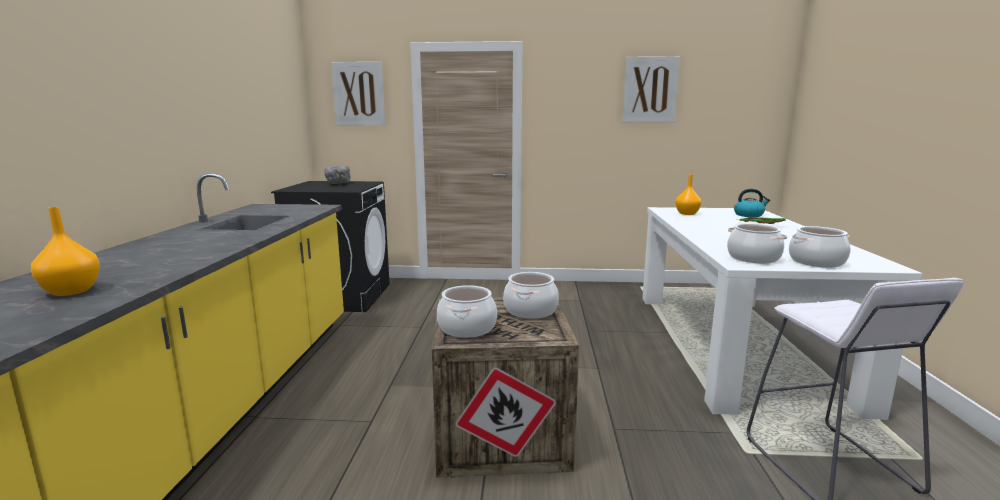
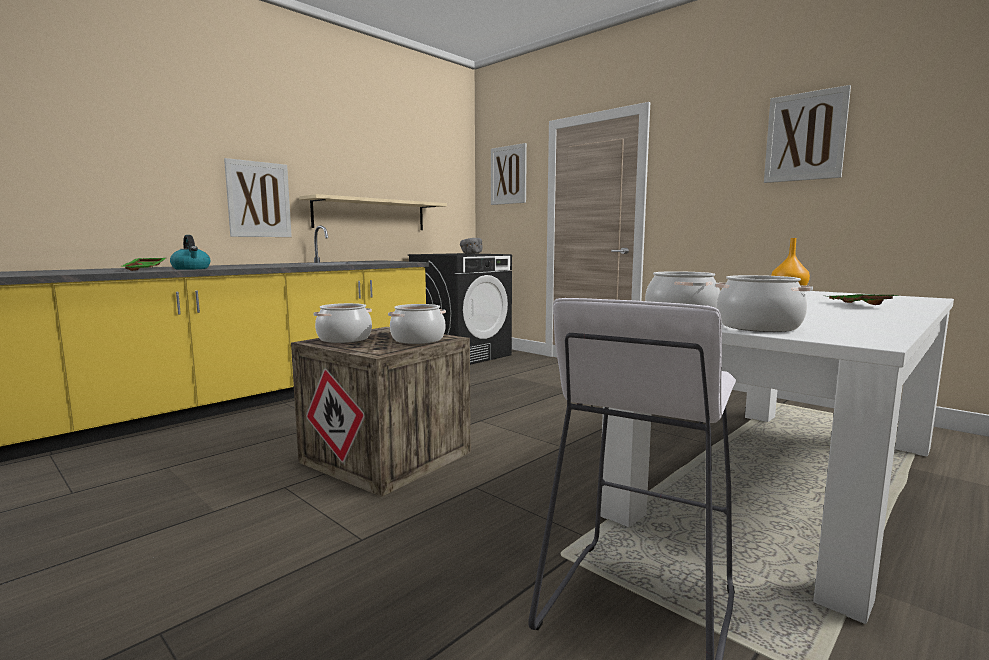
camera: 40 degrees right, 5 degrees down
(72, 291) = (146, 269): orange vase -> green tray
(125, 144) = (258, 199): none -> picture
(235, 148) = (371, 215): none -> beige shelf
(749, 215) = (889, 300): kettle -> kettle (191, 268)

